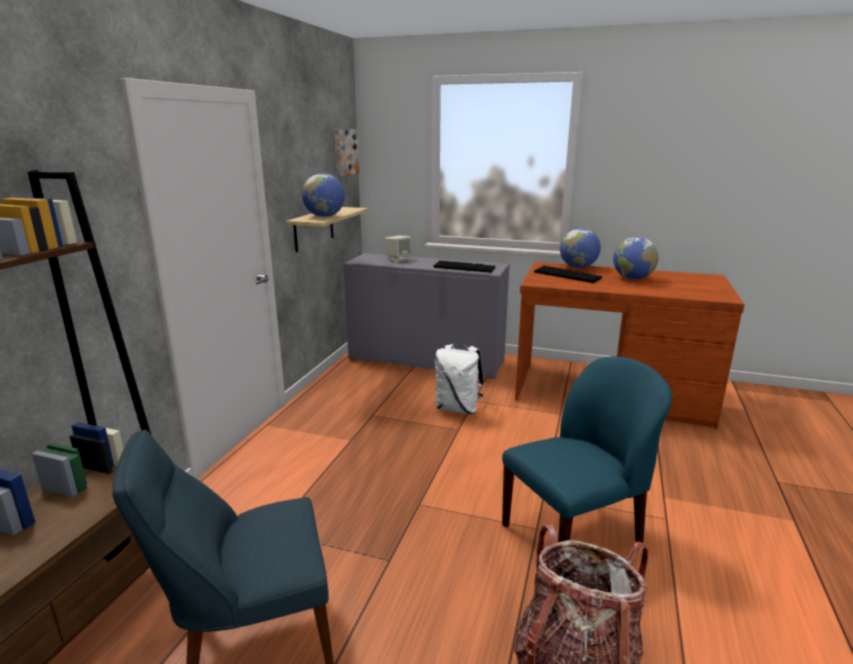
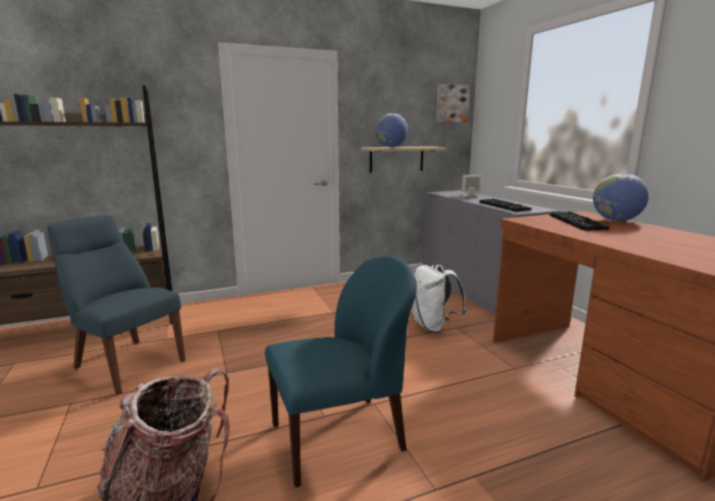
camera: 50 degrees right, 5 degrees down
(574, 533) = (340, 437): blue chair -> blue chair turned 45 degrees counterclockwise
(632, 279) = (653, 237): globe -> none

